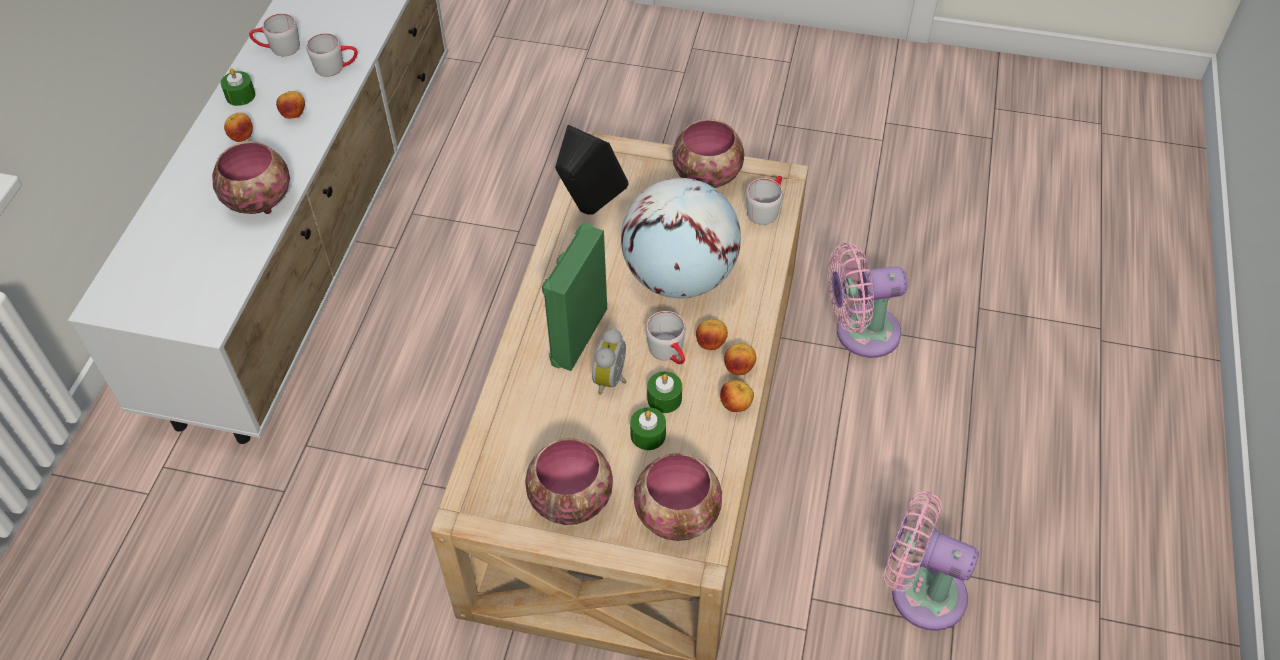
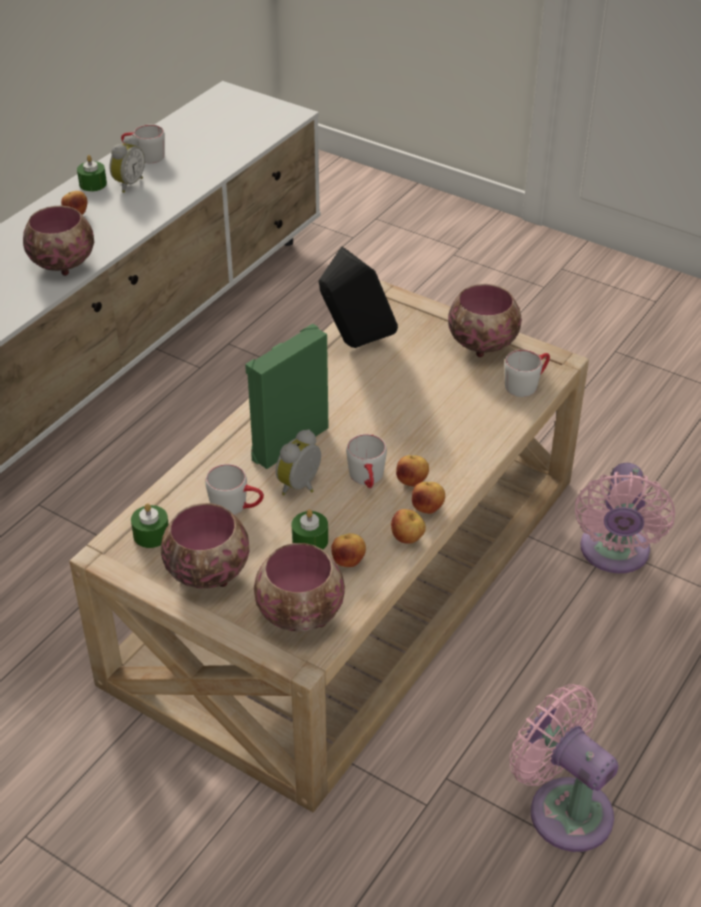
camera: 20 degrees right, 10 degrees down
(278, 86) = (127, 184): none -> alarm clock
(294, 115) = (129, 207): apple -> apple (348, 561)
(336, 67) = (186, 180): grey mug -> grey mug (237, 506)
(664, 398) = (342, 515): green candle -> green candle (151, 534)
(680, 277) = (412, 419): globe -> none
(860, 333) = (614, 554): pink fan -> pink fan turned 90 degrees counterclockwise

